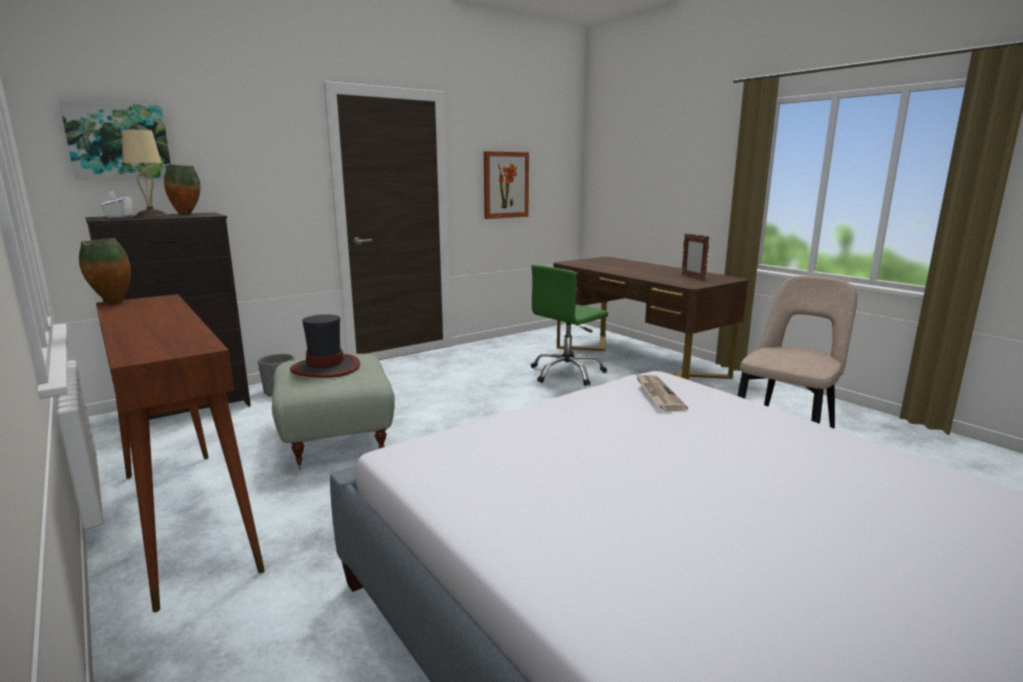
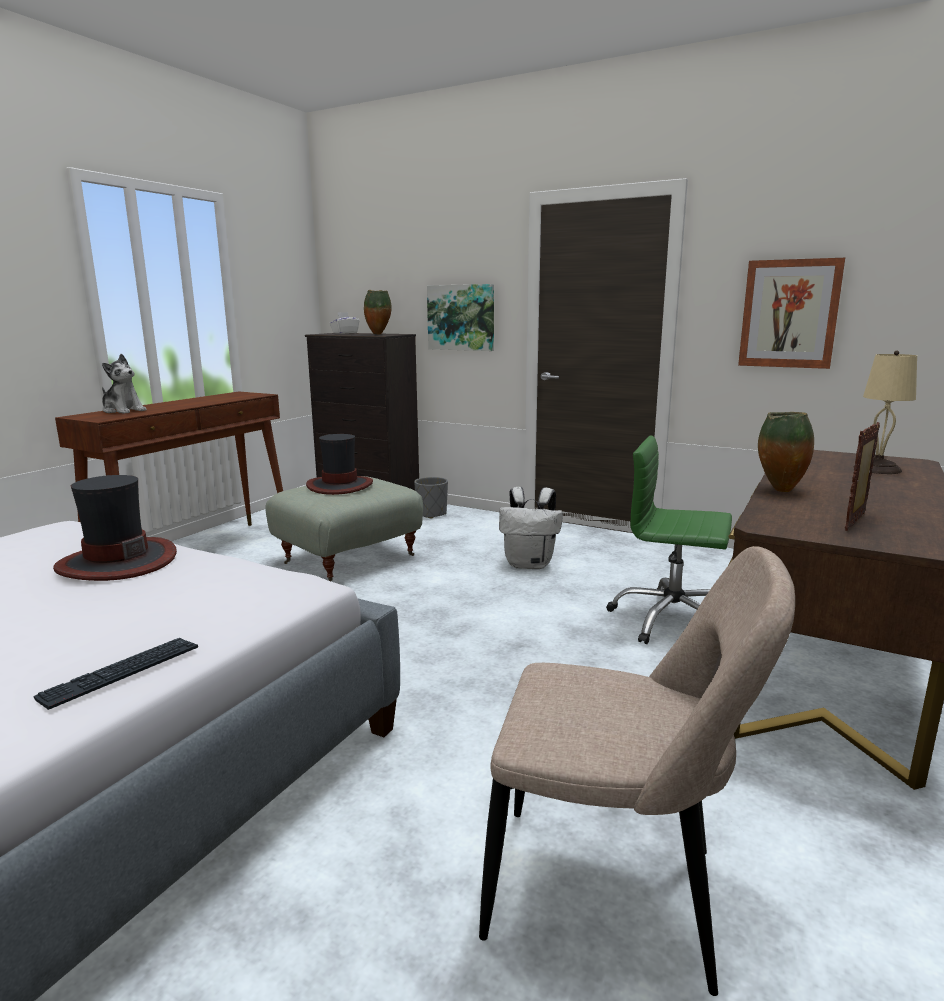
camera: 65 degrees right, 0 degrees up
(112, 303) = (237, 392): vase -> vase (779, 490)
(118, 142) = (366, 272): picture -> picture (461, 317)
(145, 341) = (123, 411): none -> plush toy
(152, 217) = (348, 334): beige table lamp -> beige table lamp (878, 469)
(445, 384) = (530, 564): none -> white backpack
(563, 423) = (117, 562): none -> hat
(657, 394) = (206, 588): newspaper -> none
(780, 419) = (121, 673): none -> keyboard

